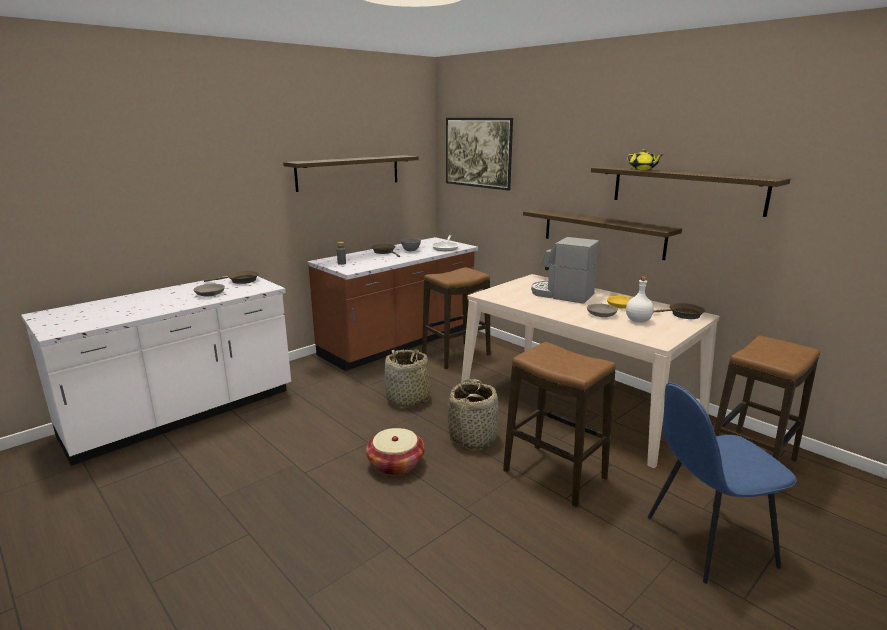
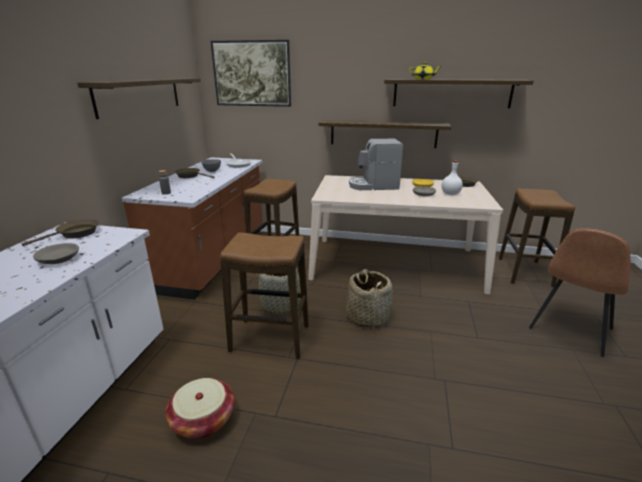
camera: 35 degrees left, 5 degrees up
(395, 464) = (342, 367): basket -> basket (203, 420)
(554, 475) = (450, 323): stool -> stool (270, 338)
(706, 541) = (569, 329): blue chair -> brown chair

